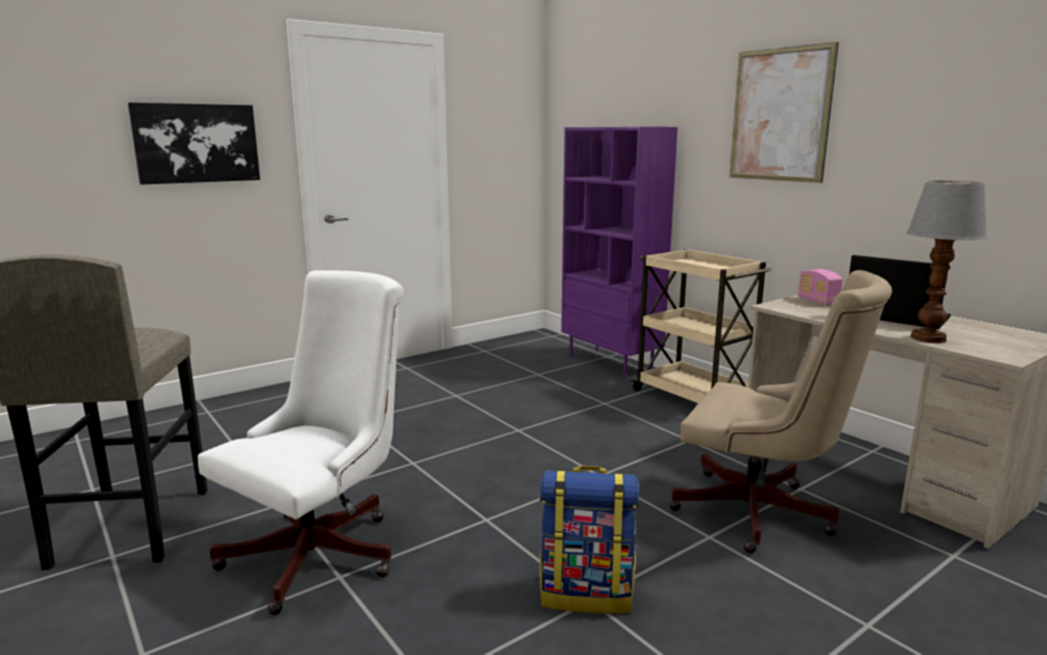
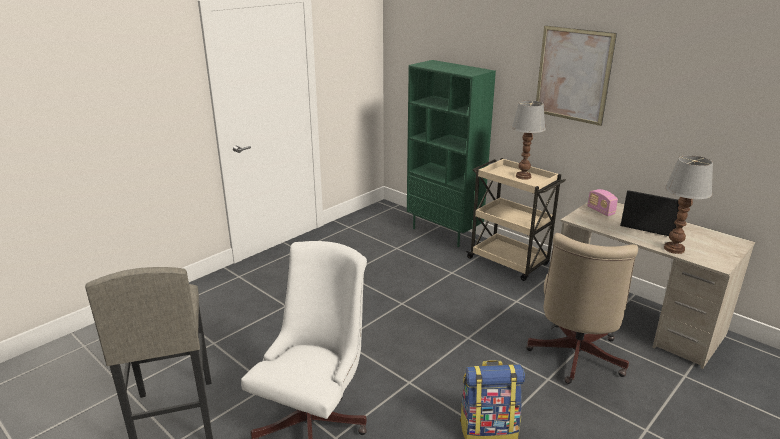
camera: 10 degrees left, 10 degrees up
(196, 143) = (140, 109): picture -> none
(611, 363) = (444, 232): purple bookcase -> green bookcase
(710, 266) = (523, 176): none -> table lamp
(761, 514) = (574, 358): beige office chair -> beige office chair turned 90 degrees clockwise

